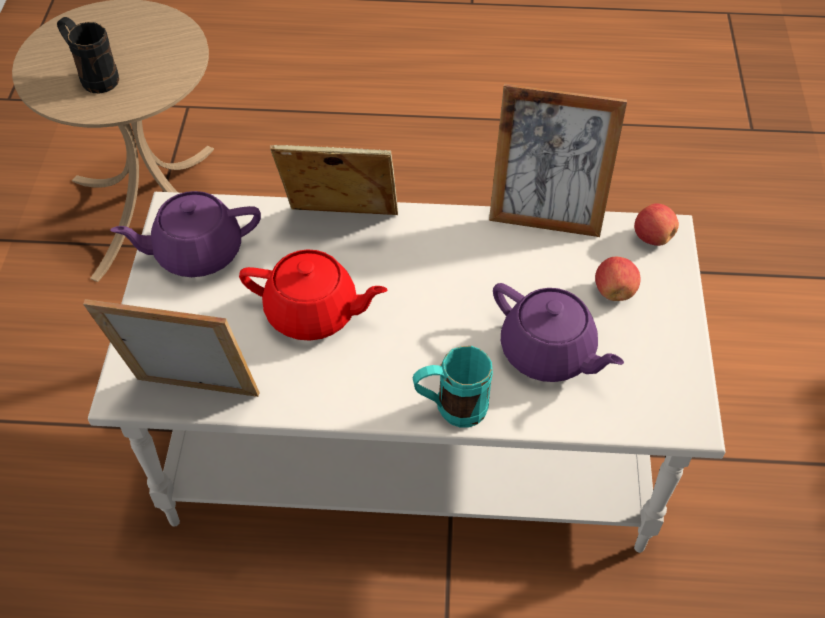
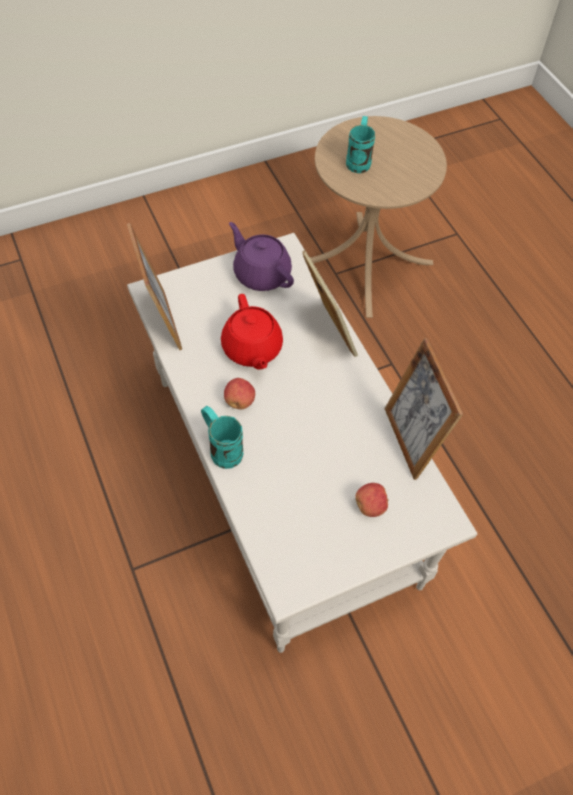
camera: 60 degrees right, 5 degrees up
(94, 77) = (359, 160): black mug -> turquoise mug
(548, 353) = (295, 485): purple teapot -> none
(652, 237) = (436, 513): apple -> apple (239, 401)

